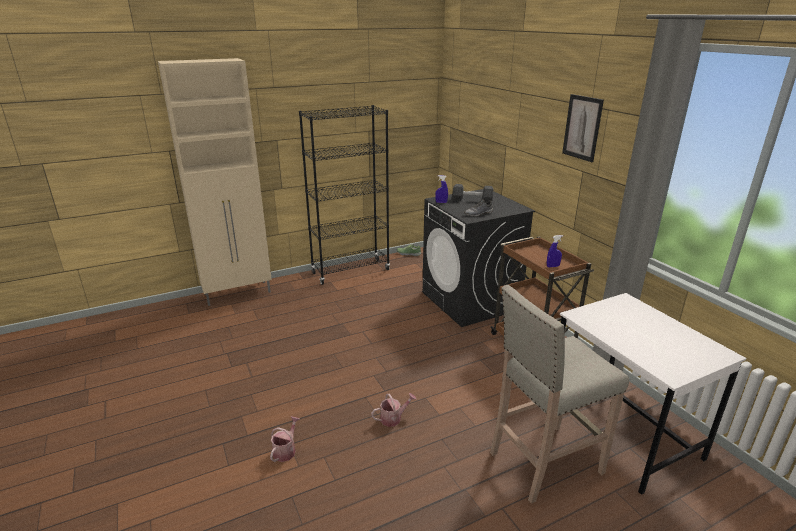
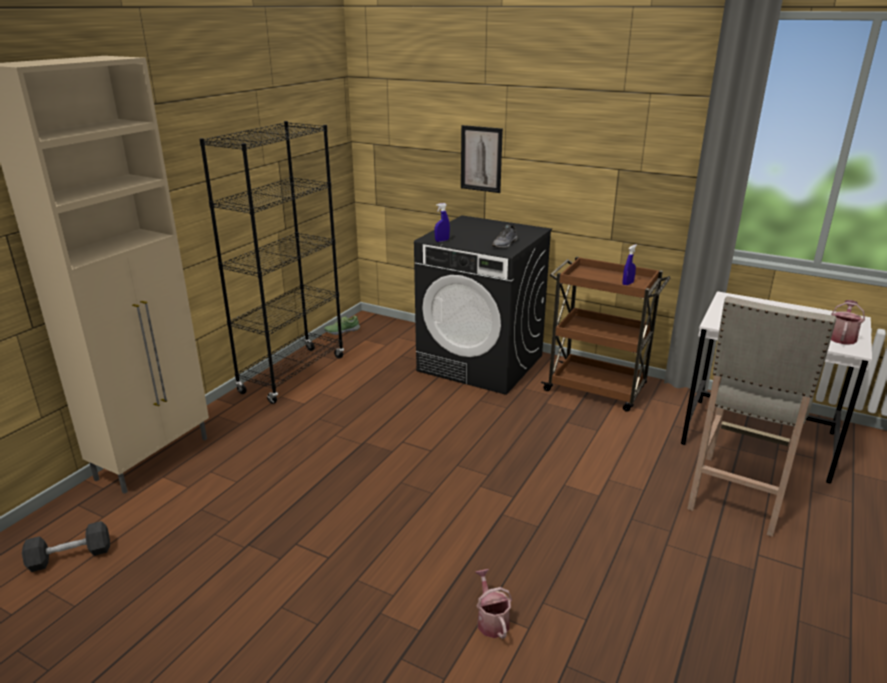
camera: 35 degrees left, 0 degrees up
(393, 418) = (560, 521): watering can -> watering can (842, 337)
(472, 200) = (471, 231): black dumbbell -> black dumbbell (70, 556)
(582, 127) = (615, 118): picture -> picture (481, 159)

